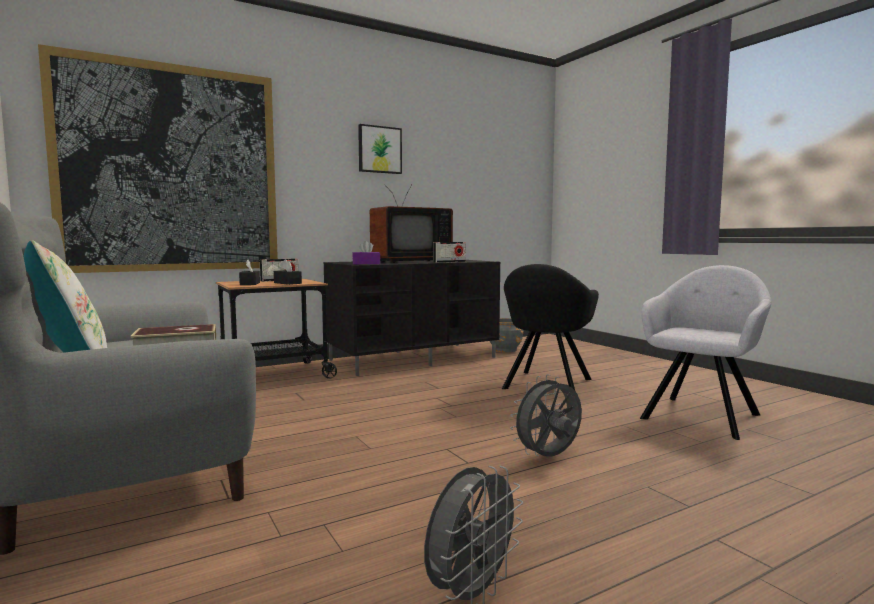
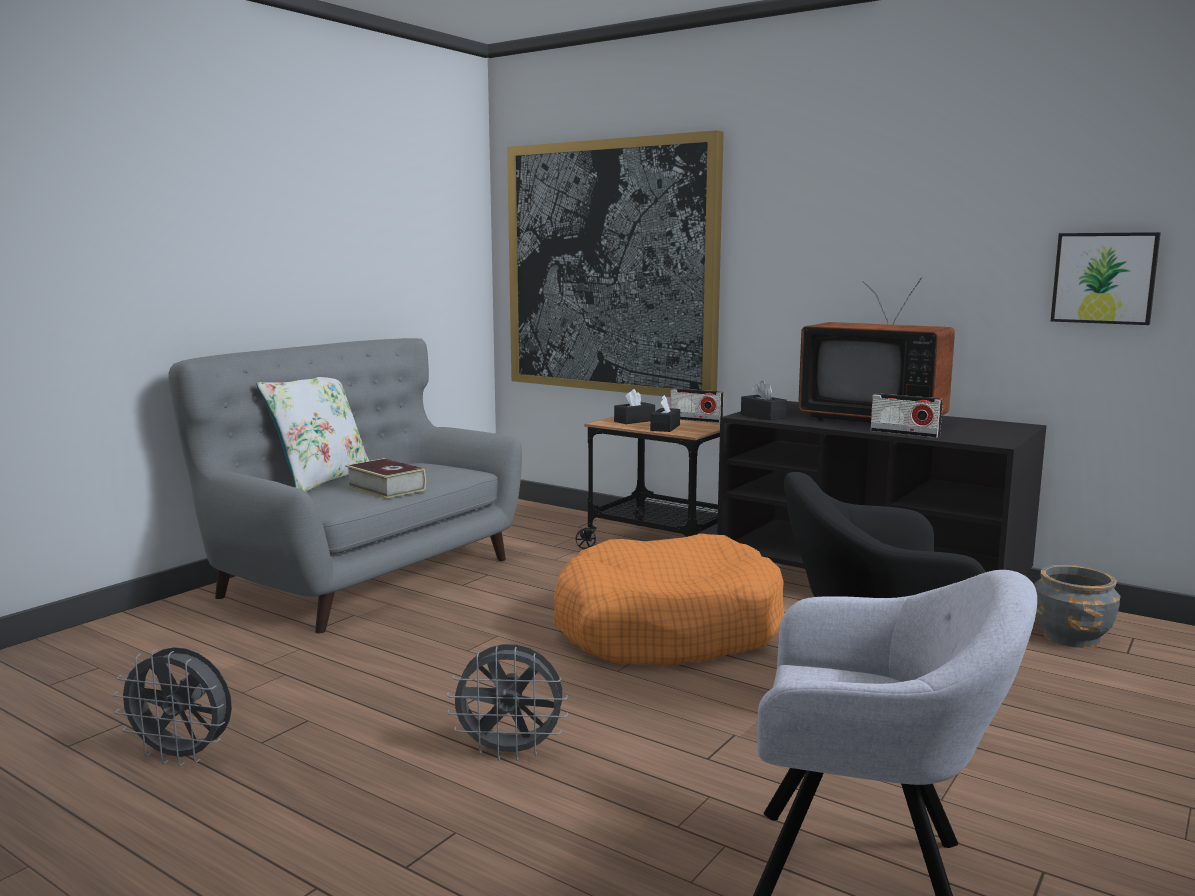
camera: 65 degrees right, 5 degrees up
(366, 264) = (763, 416): purple tissue box -> black tissue box
(379, 150) = (890, 214): picture -> picture (1104, 278)
(410, 397) = (667, 629): none -> orange dog bed
(548, 458) = (510, 752): grey fan -> grey fan turned 150 degrees clockwise

